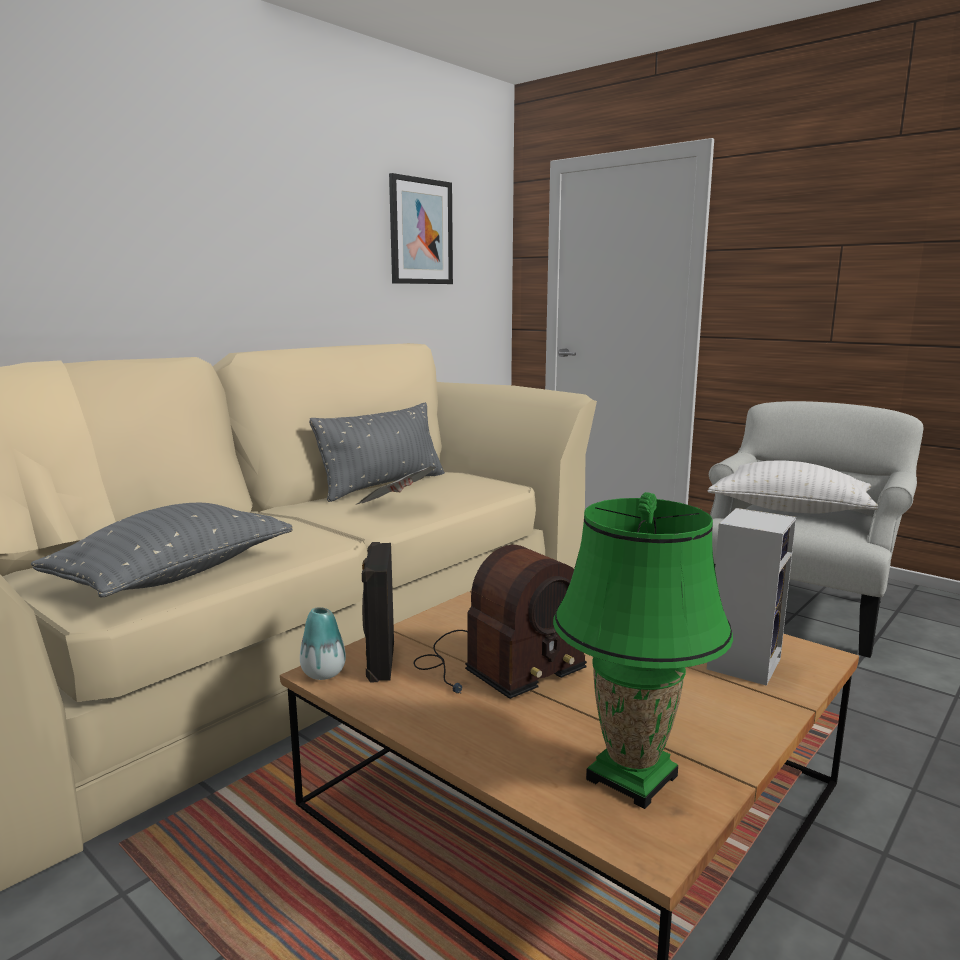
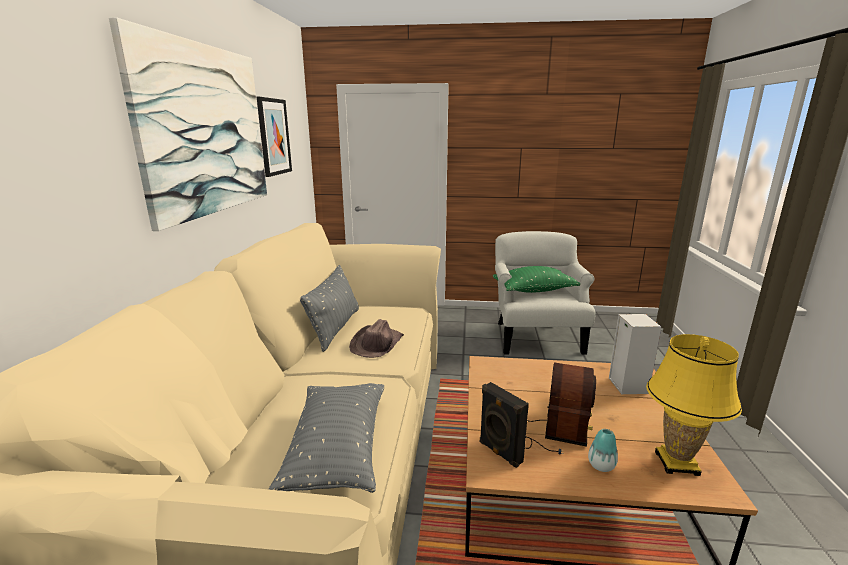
camera: 35 degrees left, 5 degrees up
(278, 206) = (206, 130): none -> picture
(323, 673) = (486, 474): vase -> vase (601, 466)
(396, 507) = (377, 344): newspaper -> brown hat
(631, 778) = (677, 463): green table lamp -> yellow table lamp
(788, 509) = (534, 290): white pillow -> green pillow

